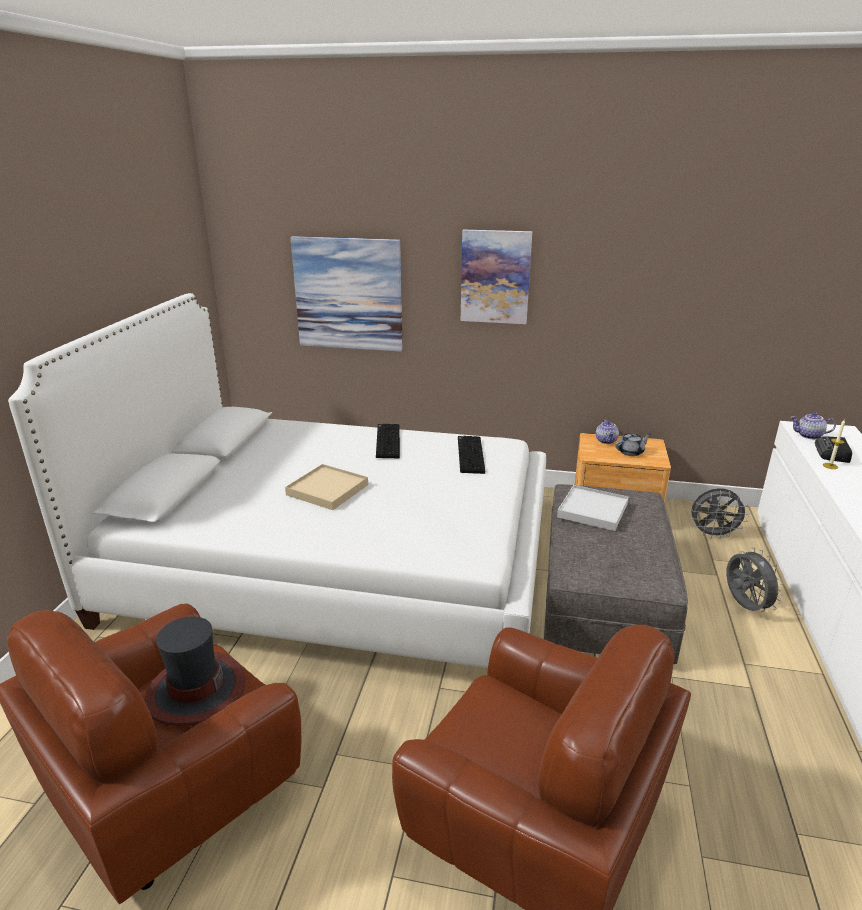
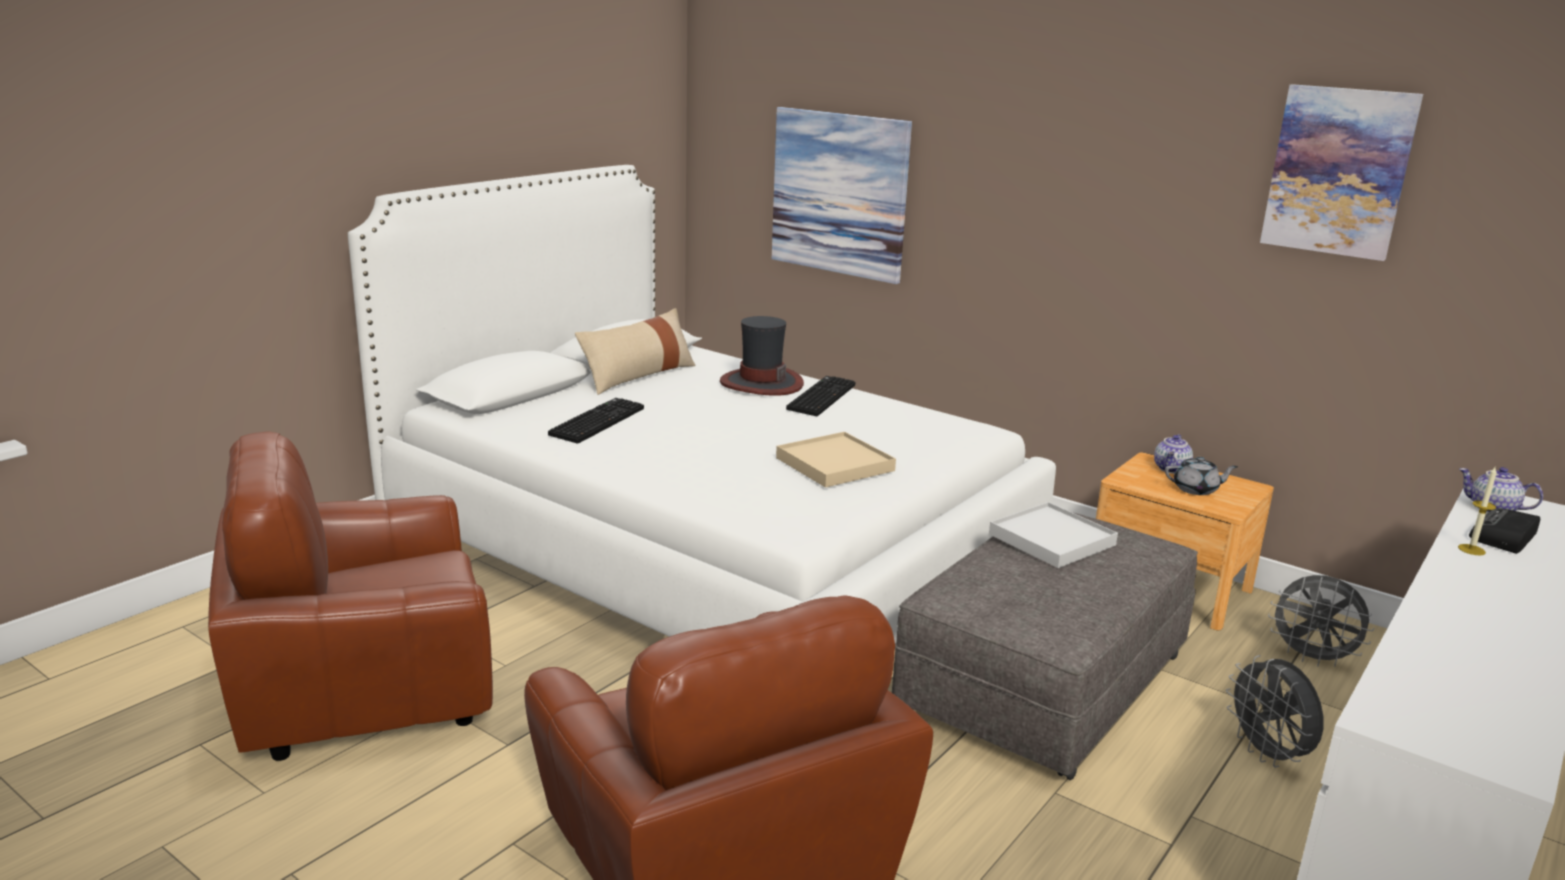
camera: 25 degrees right, 5 degrees down
(195, 690) = (406, 580): hat -> hat (761, 383)
(249, 454) = (638, 376): none -> beige pillow
(327, 490) = (690, 427): beige tray -> beige tray (834, 464)
(469, 455) = (915, 432): keyboard -> keyboard (596, 421)
(495, 277) = (1034, 187): picture -> picture (1338, 171)
(744, 606) = (1267, 754): grey fan -> grey fan turned 150 degrees clockwise

